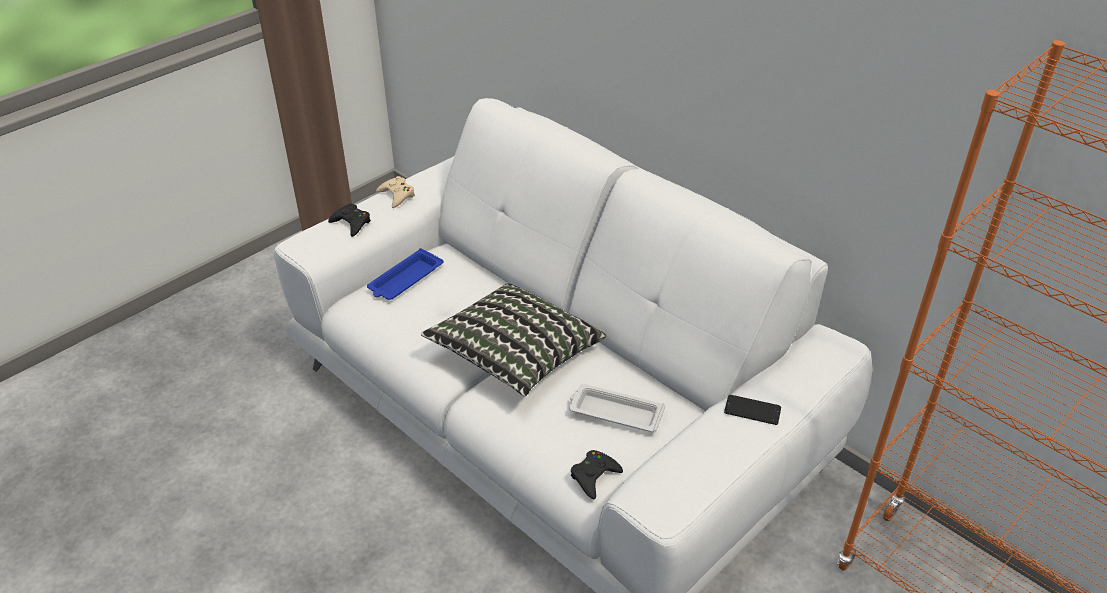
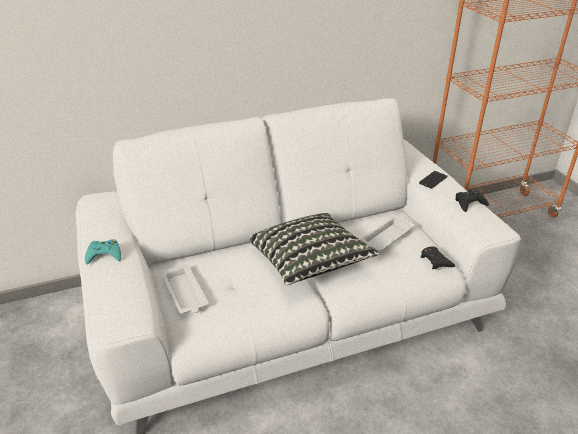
camera: 65 degrees left, 5 degrees down
(351, 223) = (116, 288): black game controller -> black game controller (469, 203)
(397, 195) = (104, 255): beige game controller -> turquoise game controller
(405, 280) = (185, 293): blue tray -> white tray

